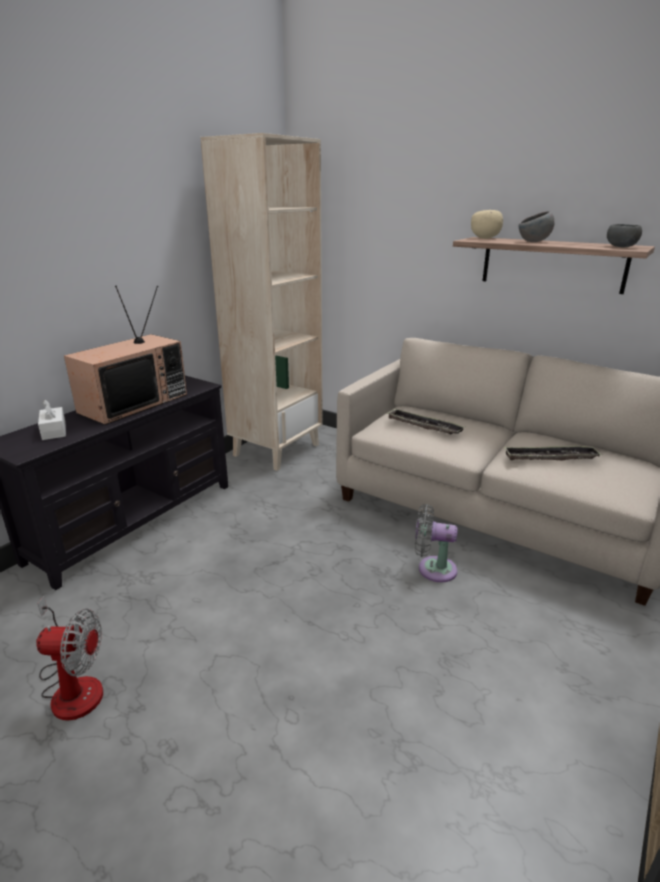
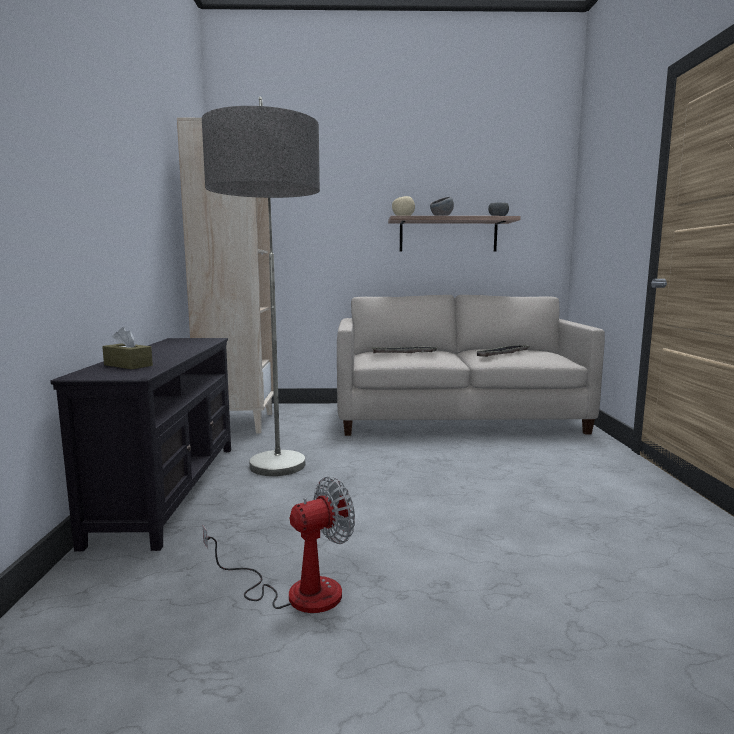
camera: 35 degrees left, 15 degrees down
(54, 431) = (128, 365): white tissue box -> brown tissue box
(134, 403) = (169, 349): television -> none
(195, 559) = (275, 493): none -> floor lamp
(433, 569) = (463, 450): grey fan -> none

